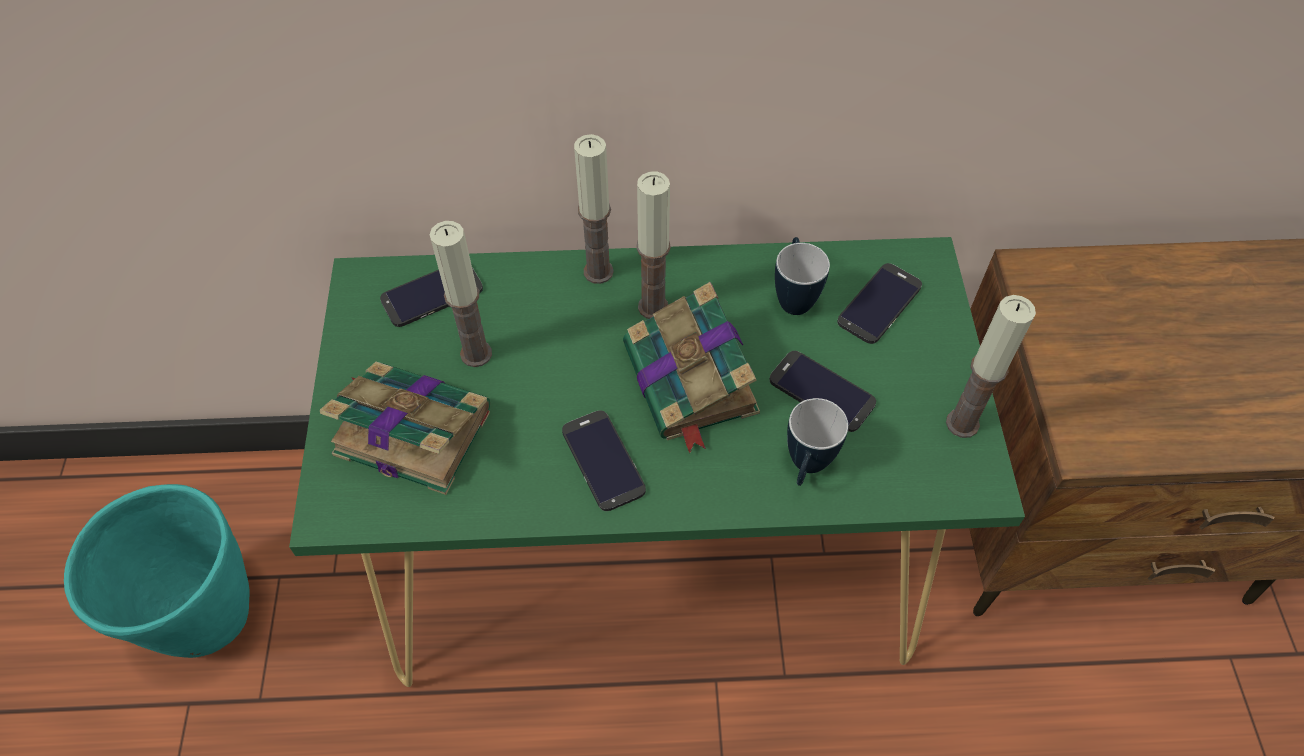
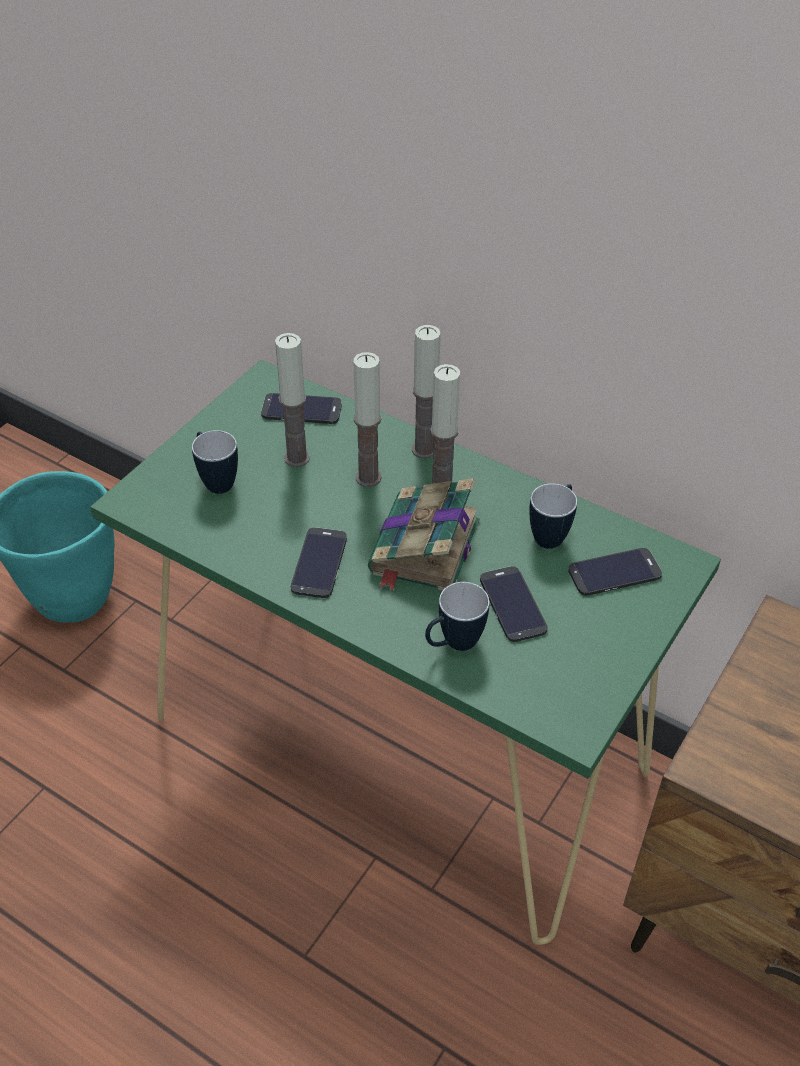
camera: 35 degrees right, 10 degrees down
(410, 430) = (215, 480): book -> mug
(962, 423) = (601, 682): candle -> candle (368, 478)

